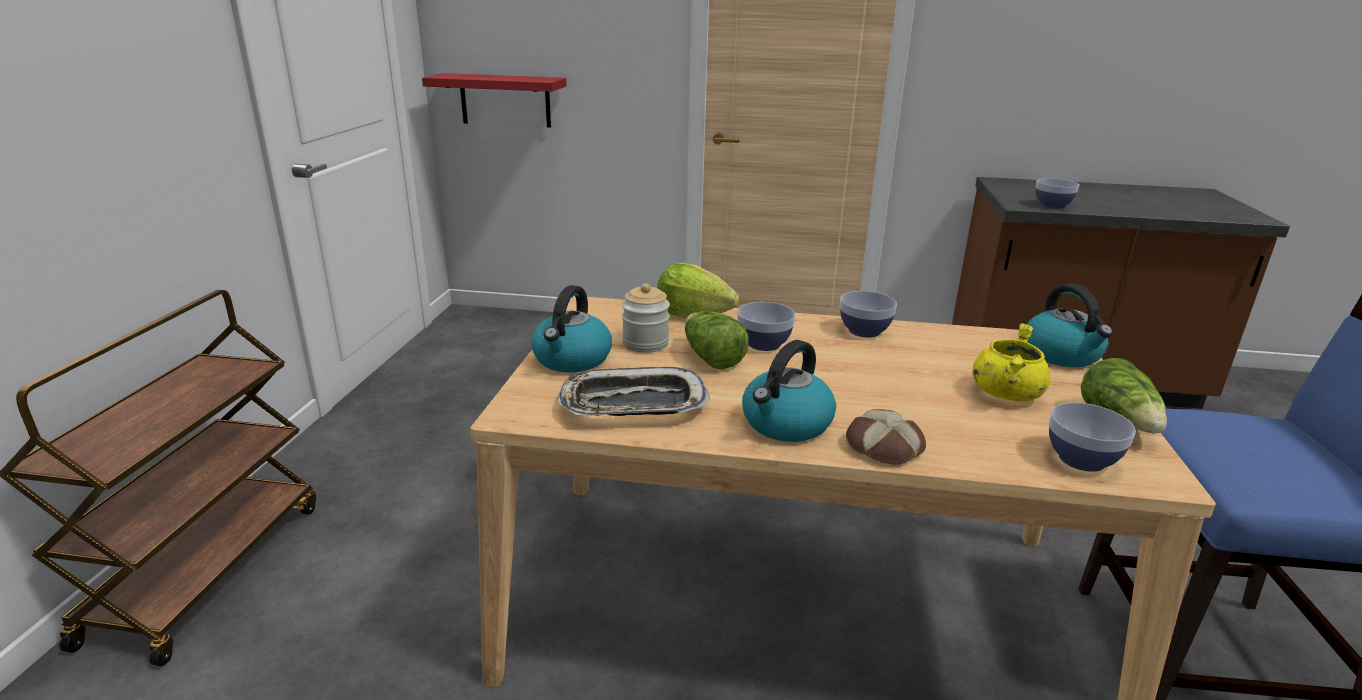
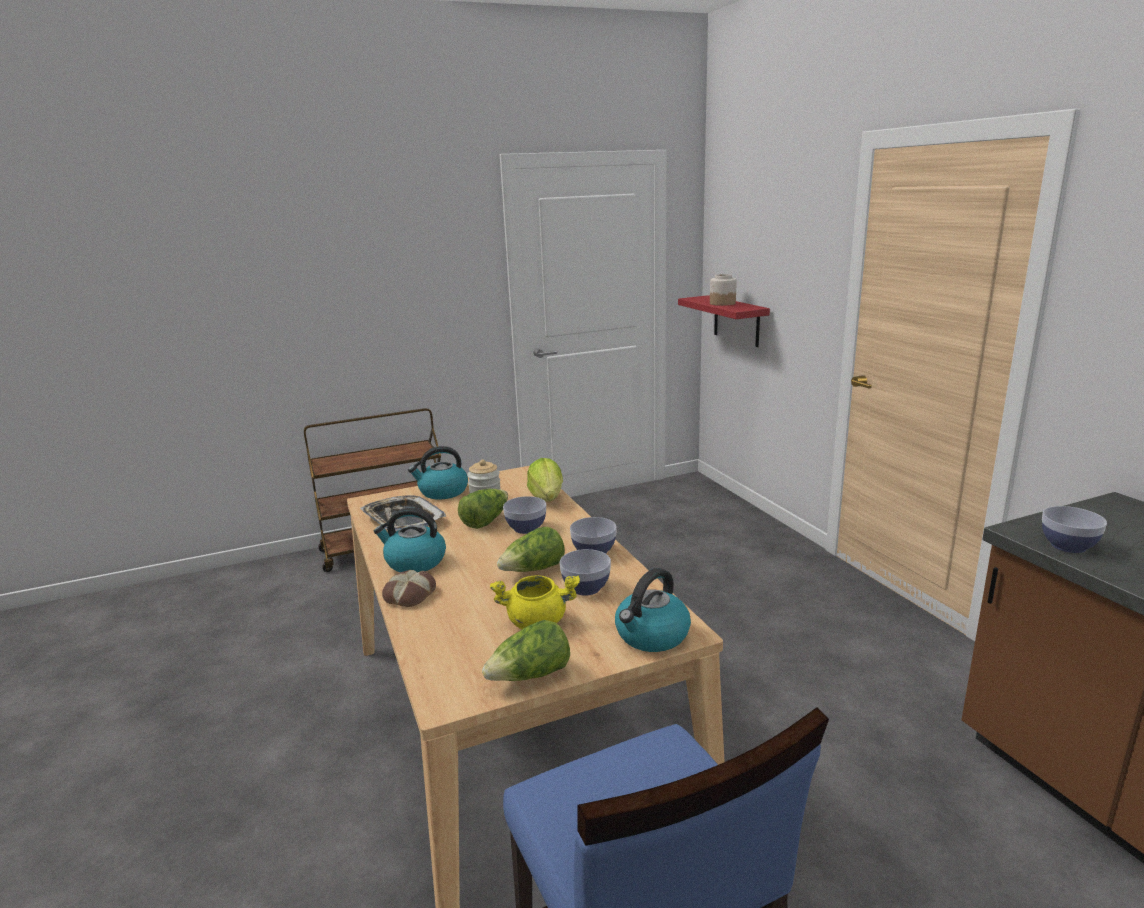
camera: 60 degrees right, 5 degrees down
(500, 77) = (722, 303): none -> jar
(881, 366) = (533, 570): none -> lettuce
(1081, 459) = (449, 665): bowl -> bowl (586, 588)

